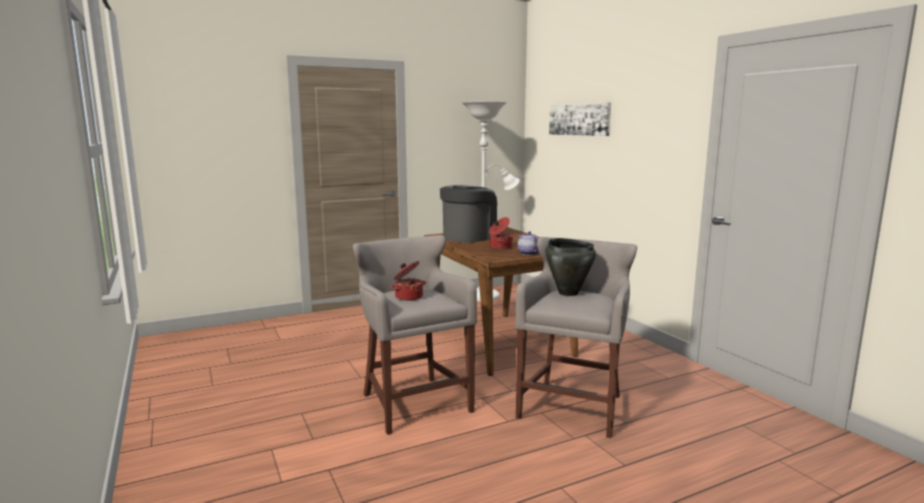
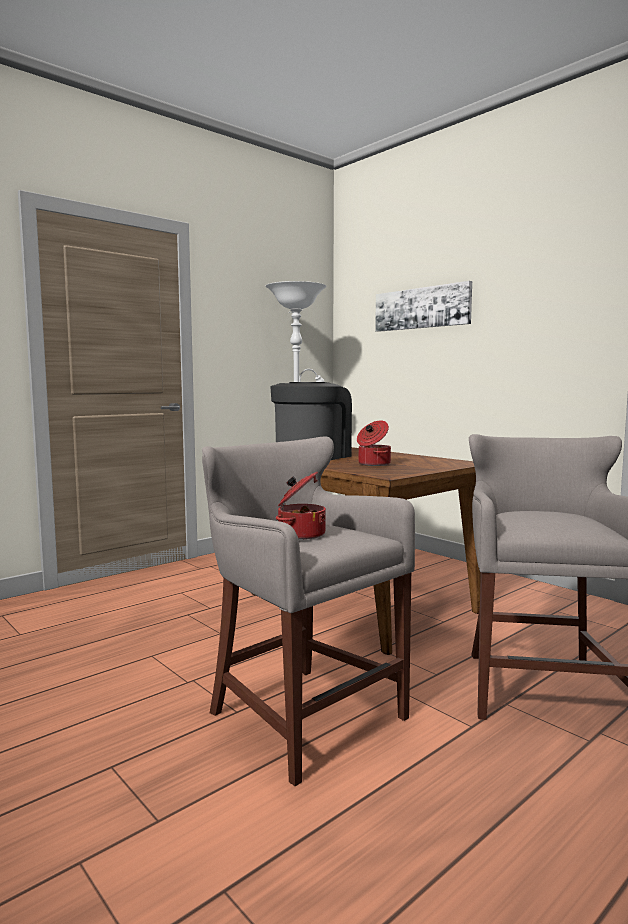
camera: 15 degrees left, 5 degrees down
(528, 253) = (423, 468): teapot -> none
(568, 293) = (527, 514): black cooking pot -> none

